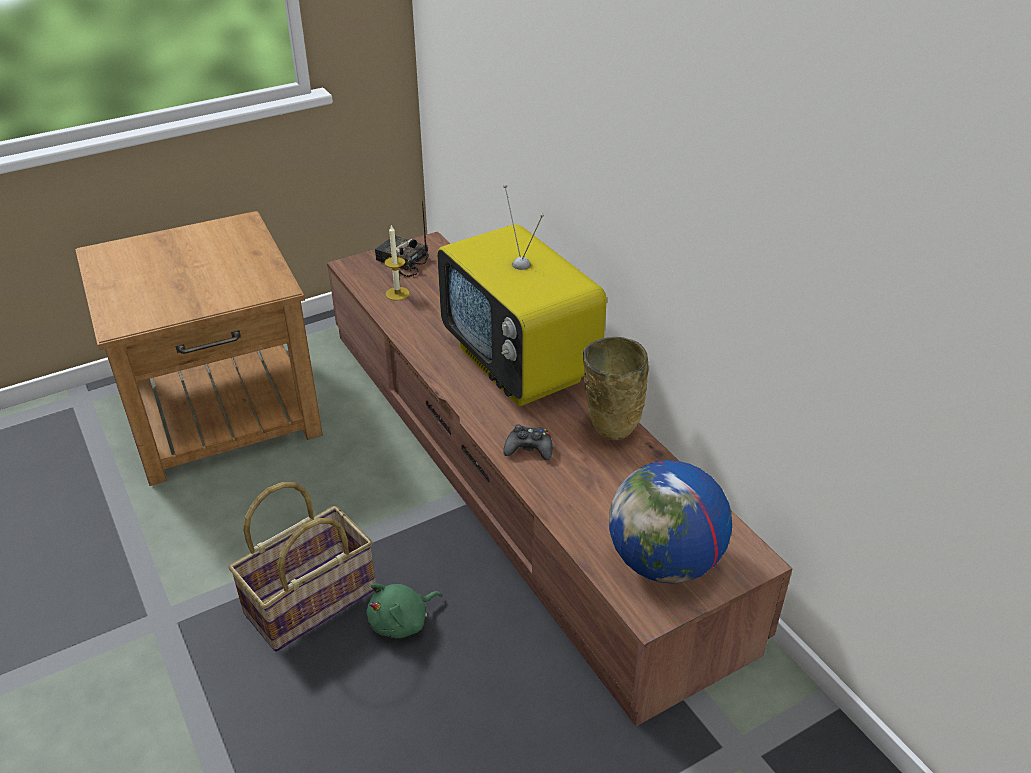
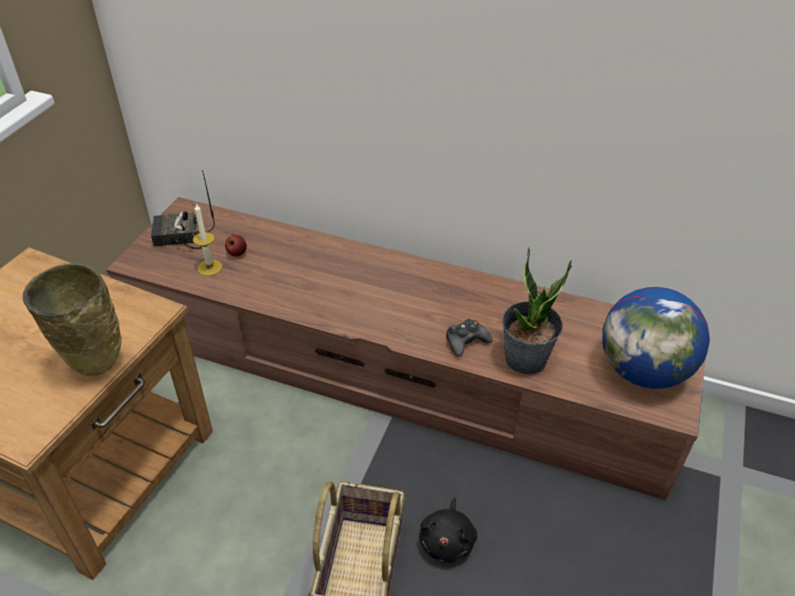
camera: 40 degrees left, 5 degrees up
(402, 622) = (447, 540): green plush toy -> black plush toy
(429, 292) = (237, 253): none -> apple
(521, 366) = (383, 279): television -> none
(563, 490) = (525, 359): none -> potted plant
(609, 433) = (504, 298): beige vase -> beige vase (95, 368)

